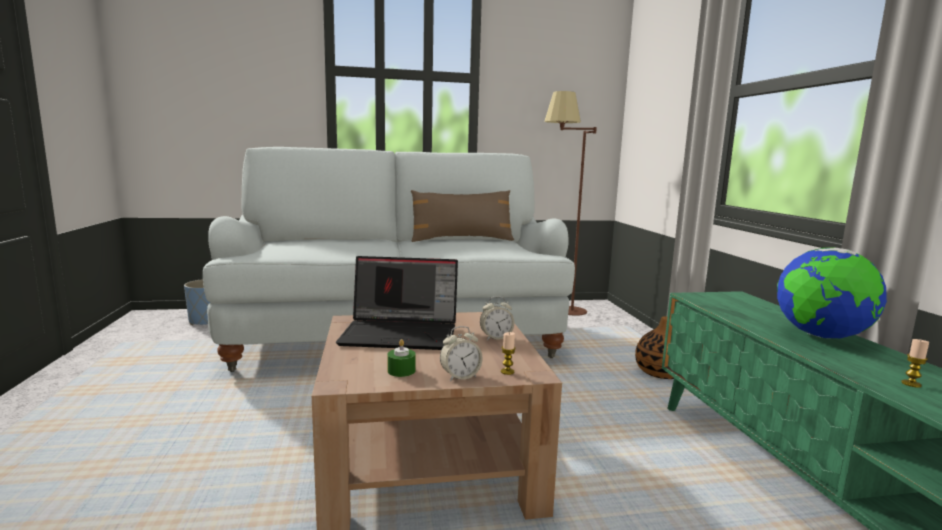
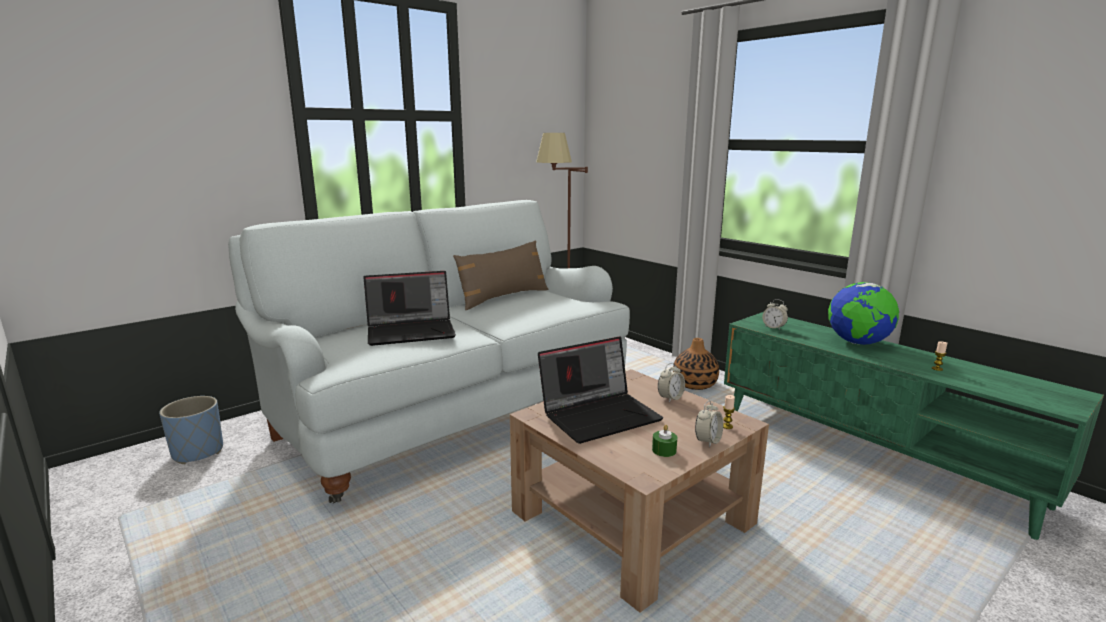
camera: 30 degrees left, 5 degrees up
(337, 244) = (412, 331): none -> laptop
(721, 304) = (773, 327): none -> alarm clock

